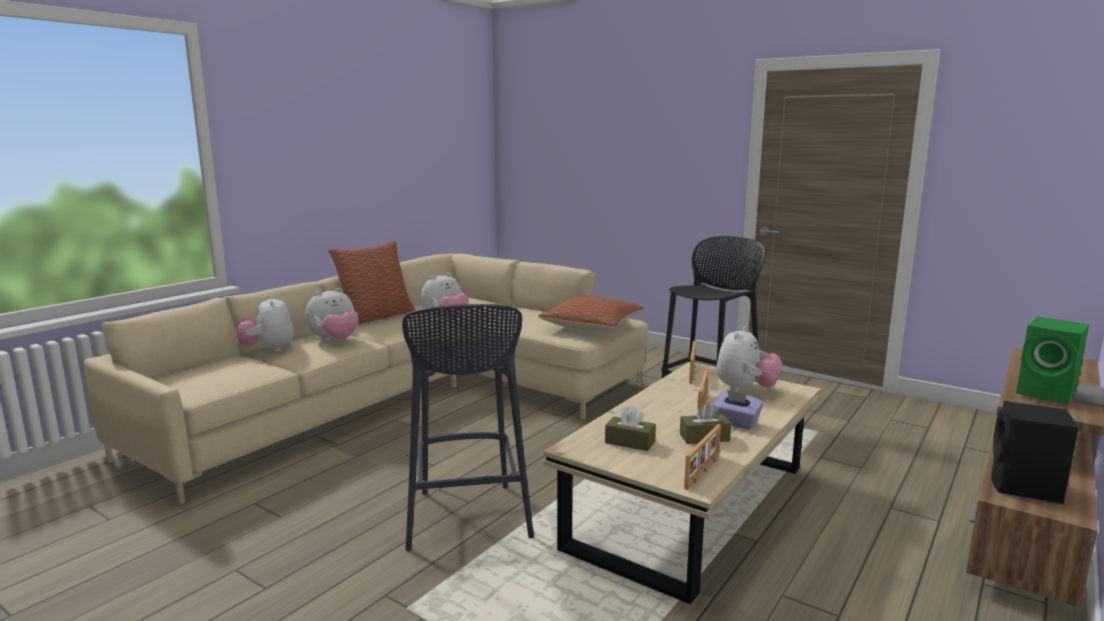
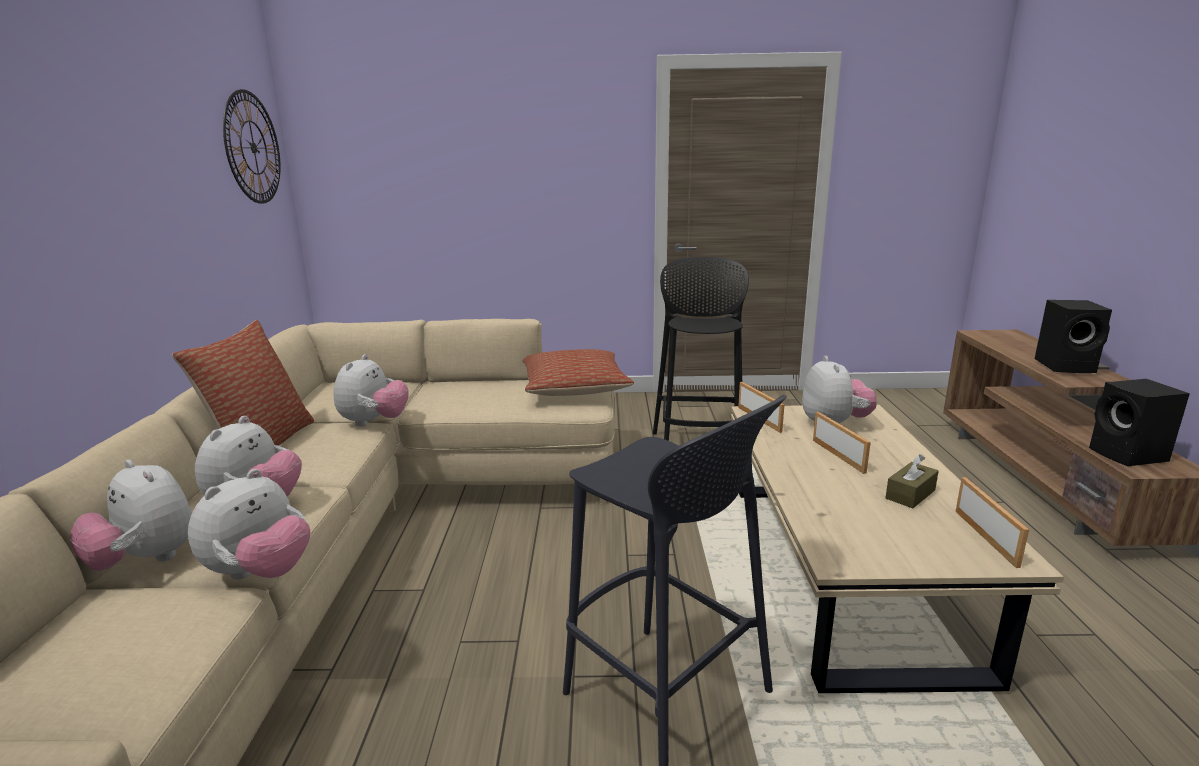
camera: 35 degrees left, 5 degrees up
(301, 367) = (260, 573): none -> plush toy
(460, 133) = (253, 148): none -> wall clock
(630, 442) = (868, 528): brown tissue box -> none
(735, 423) = (898, 466): purple tissue box -> none
(1048, 393) = (1067, 366): green speaker -> black speaker

